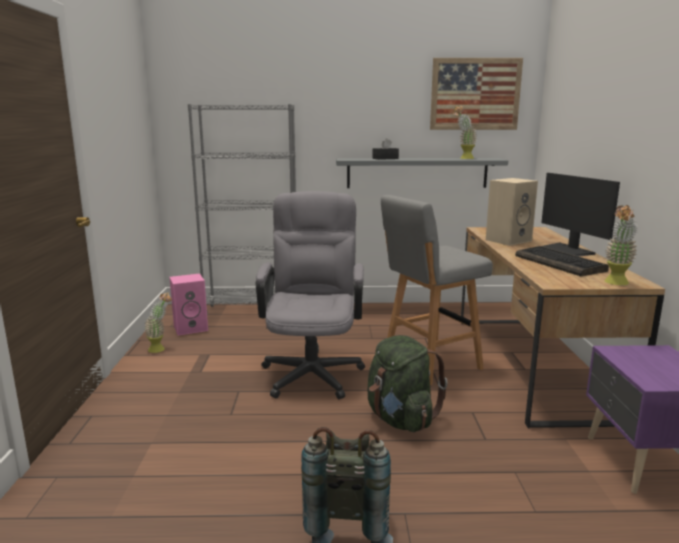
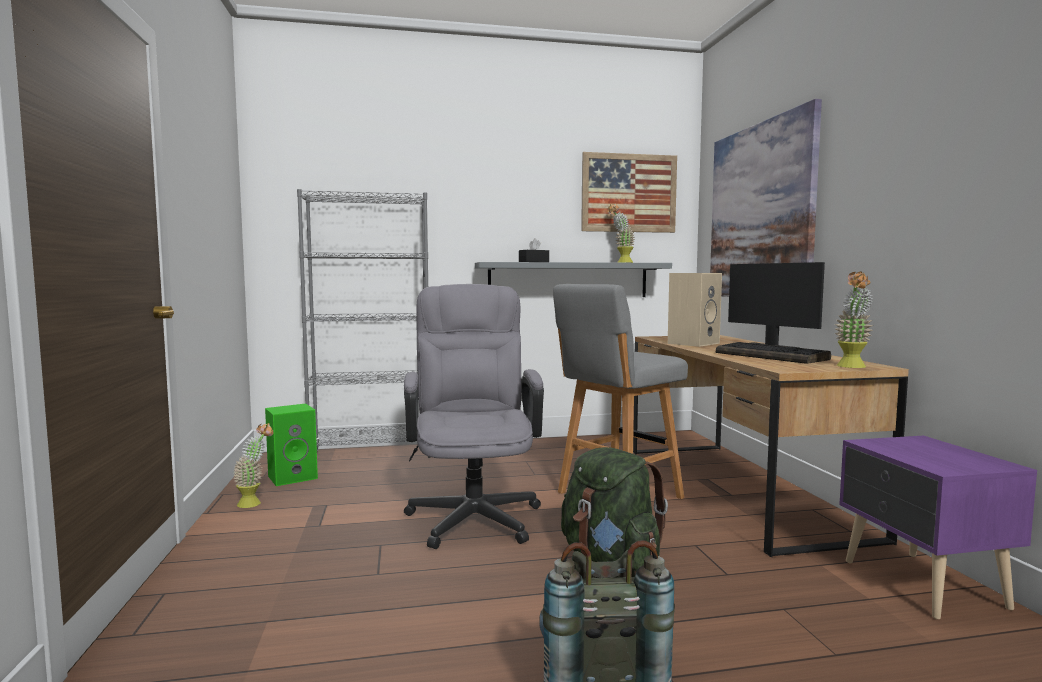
camera: 10 degrees left, 10 degrees down
(191, 328) = (293, 477): pink speaker -> green speaker
(583, 122) = (760, 212): none -> picture

